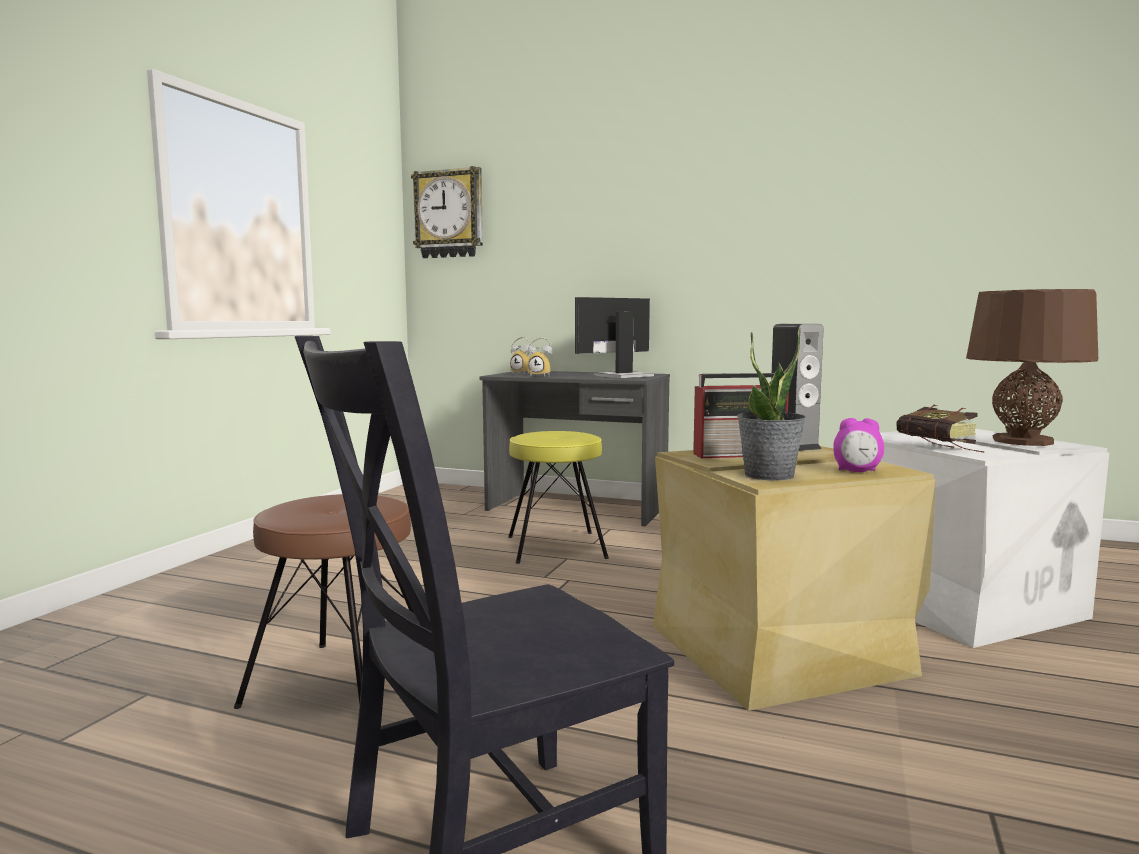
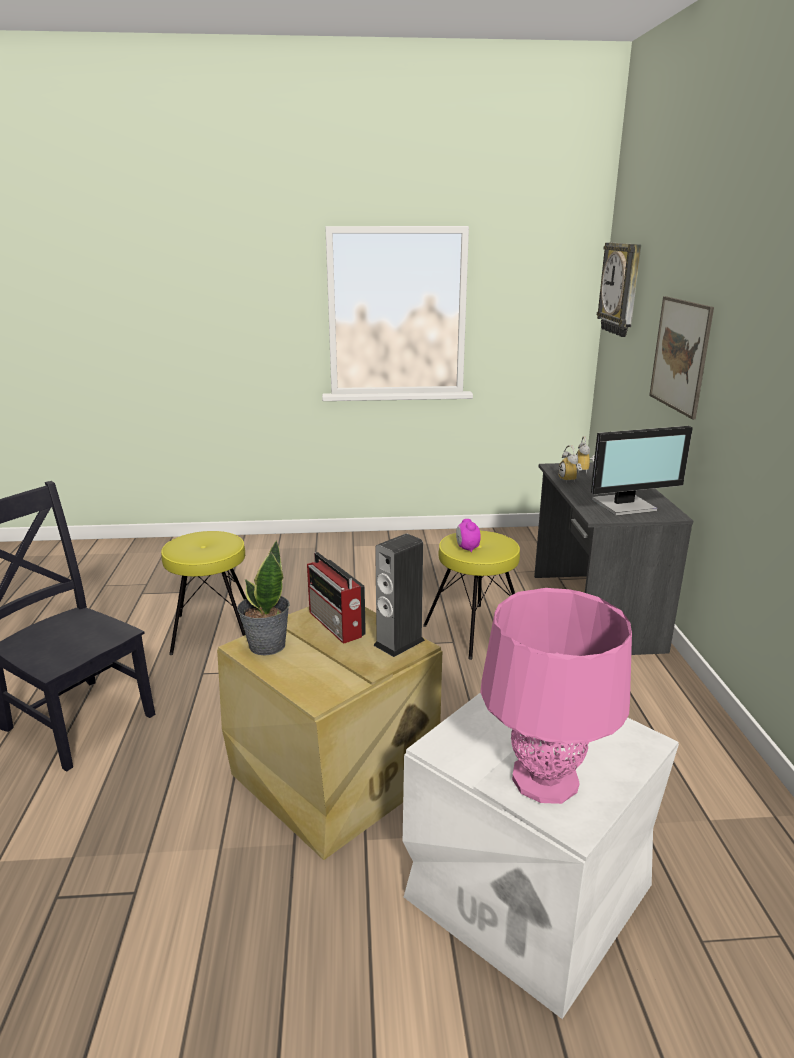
camera: 65 degrees right, 15 degrees up
(342, 683) = (212, 631): brown stool -> yellow stool
(588, 250) = (680, 355): none -> picture
(621, 375) = (626, 506): monitor -> monitor turned 135 degrees clockwise
(857, 471) = (302, 680): alarm clock -> alarm clock (467, 548)
(941, 448) = (465, 723): book -> none
(1022, 441) = (544, 779): brown table lamp -> pink table lamp

